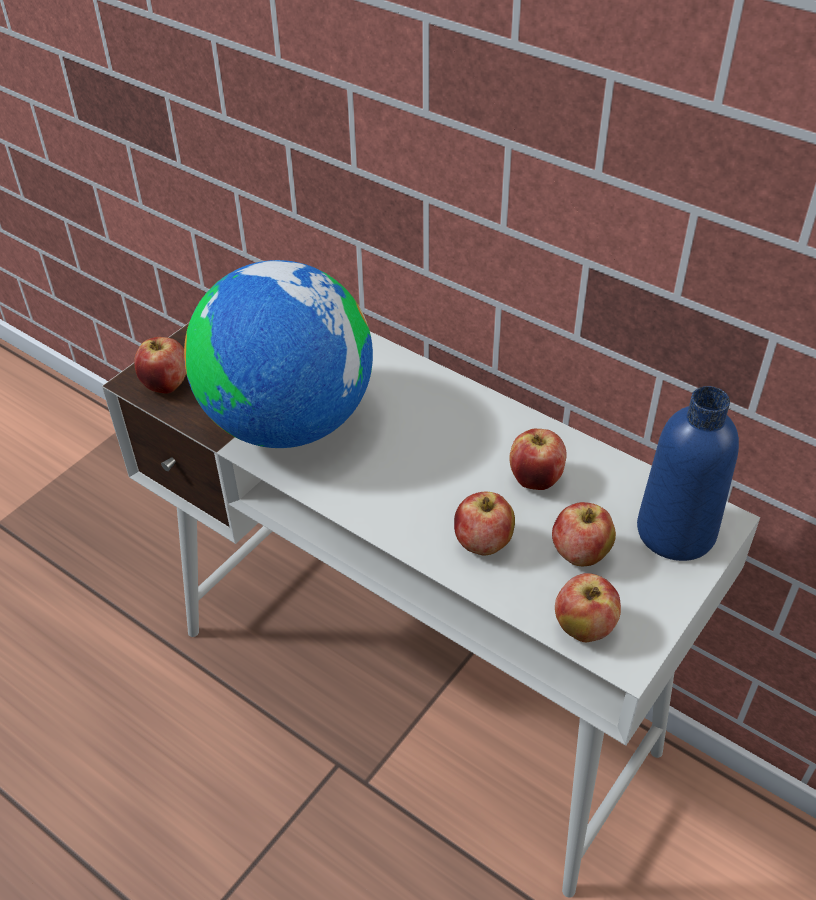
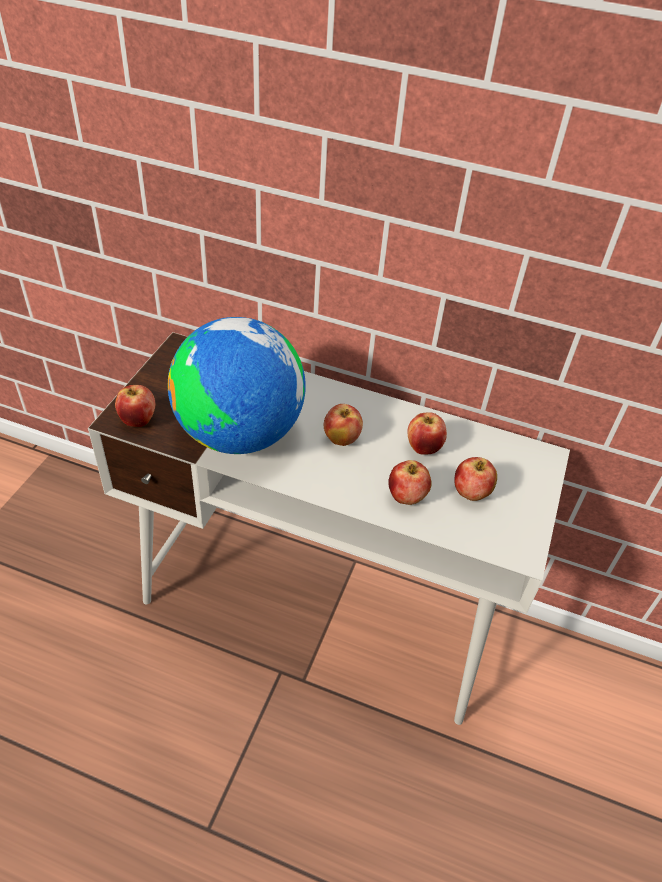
camera: 20 degrees left, 0 degrees up
(583, 627) = (491, 541): apple -> apple (341, 439)
(676, 531) = (523, 467): blue bottle -> none

